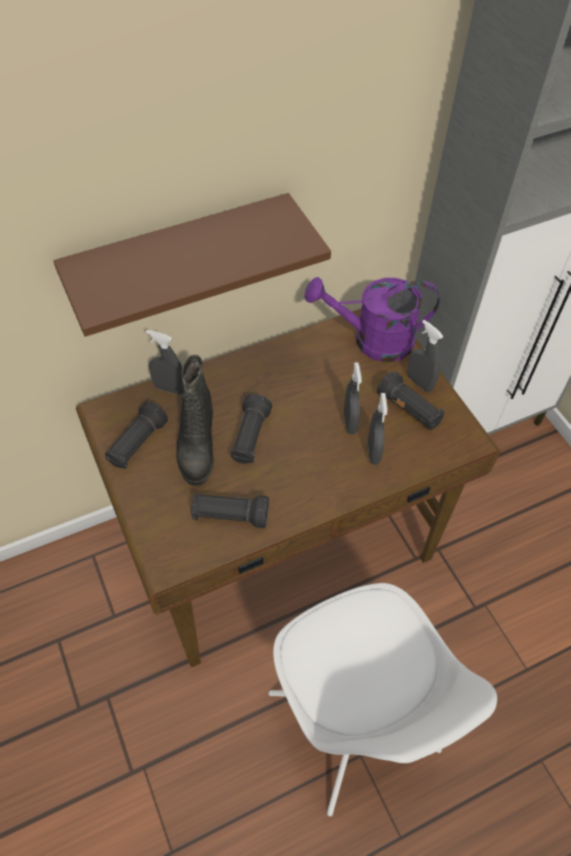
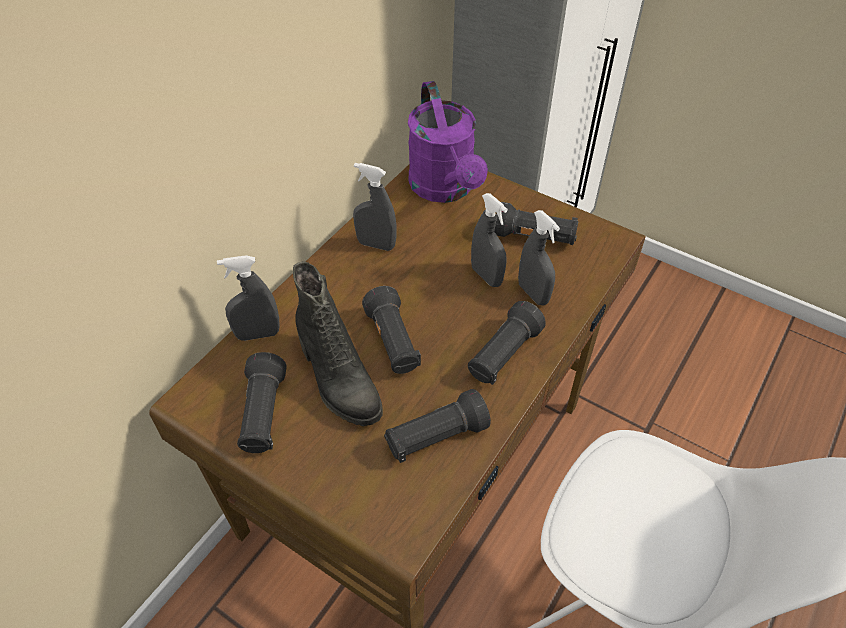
camera: 30 degrees left, 5 degrees down
(180, 260) = (226, 152): brown shelf -> none
(317, 485) = (503, 355): none -> black flashlight
(372, 341) = (445, 189): purple watering can -> purple watering can turned 75 degrees counterclockwise
(419, 382) = (523, 208): grey spray bottle -> grey spray bottle (376, 244)

